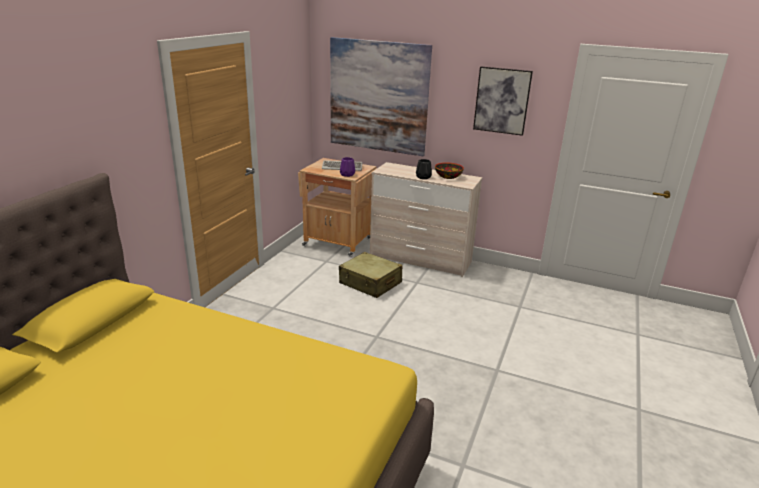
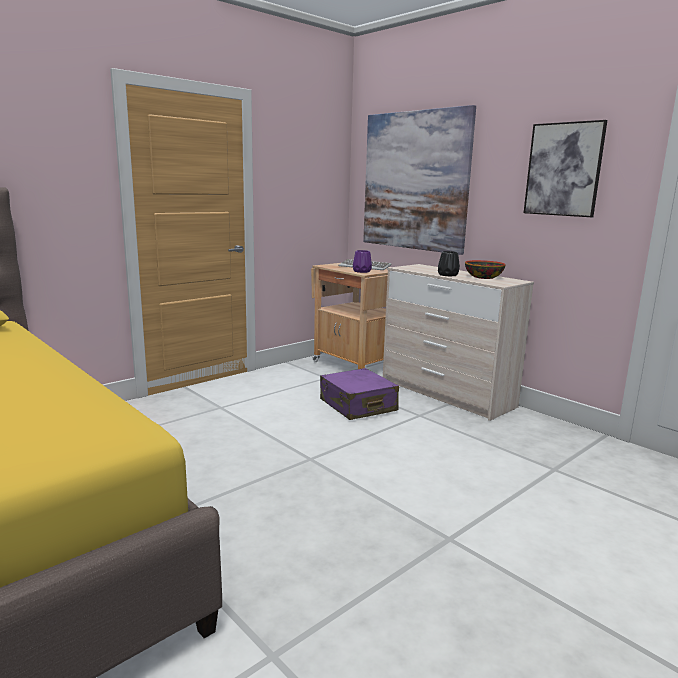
camera: 25 degrees right, 10 degrees down
(370, 283) = (357, 405): beige suitcase -> purple suitcase

